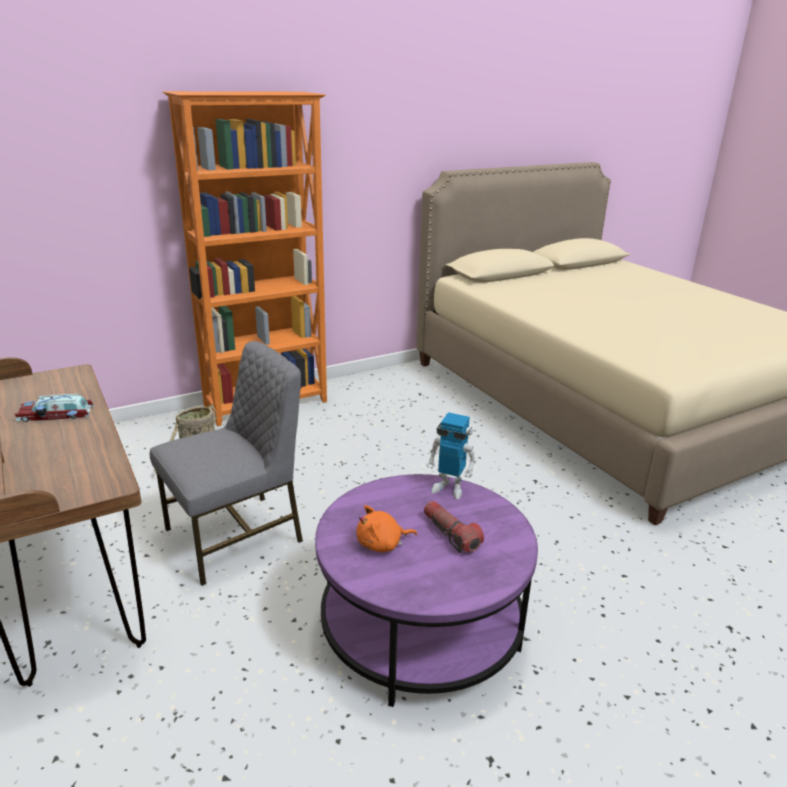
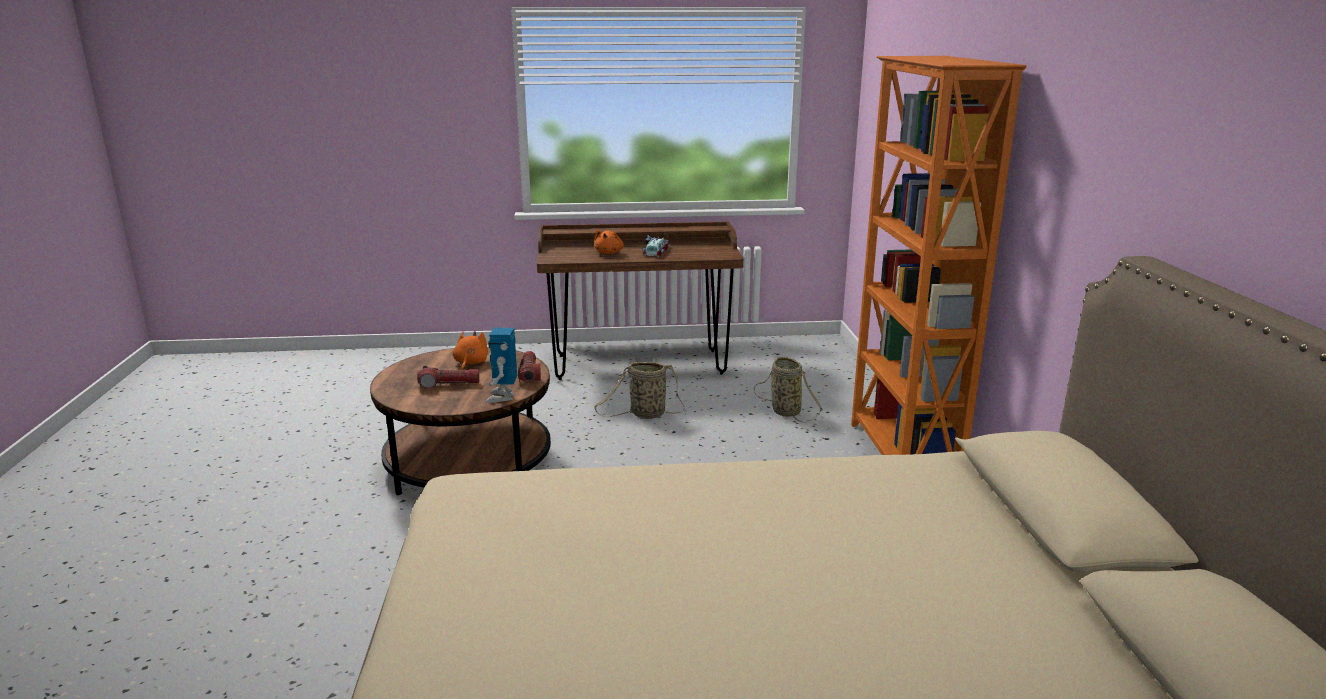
camera: 115 degrees right, 5 degrees down
(64, 447) = (609, 253): none -> orange plush toy
(237, 536) = (645, 414): grey chair -> basket
(382, 491) = (529, 374): none -> flashlight
(421, 625) = (469, 463): purple coffee table -> brown coffee table
(449, 488) = (502, 397): toy robot -> toy robot turned 45 degrees counterclockwise

